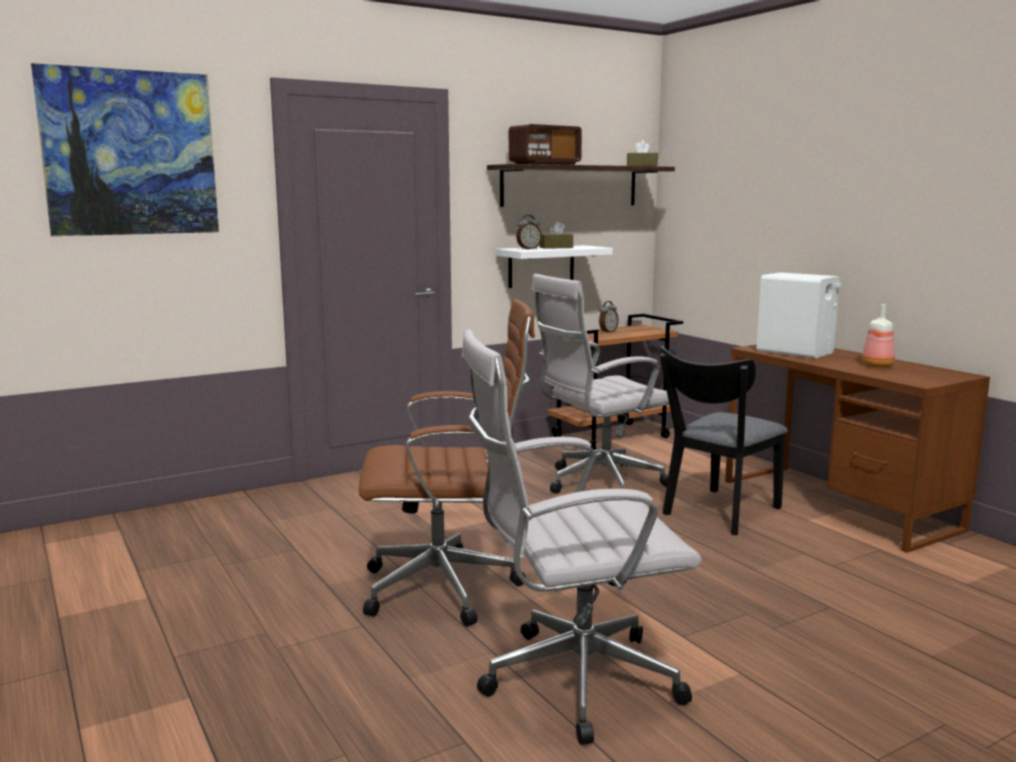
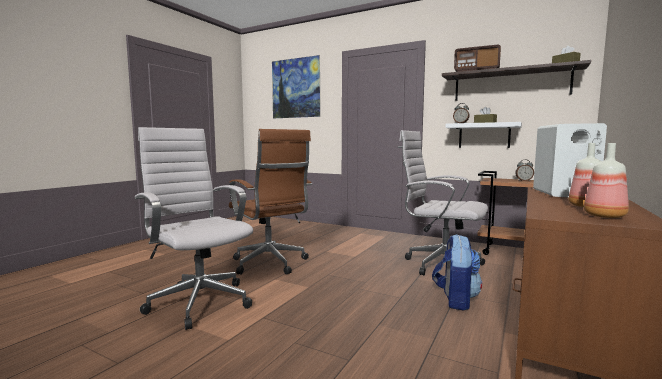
camera: 60 degrees right, 5 degrees down
(718, 513) = (455, 300): black chair -> backpack
(927, 373) = (605, 216): none -> bottle

